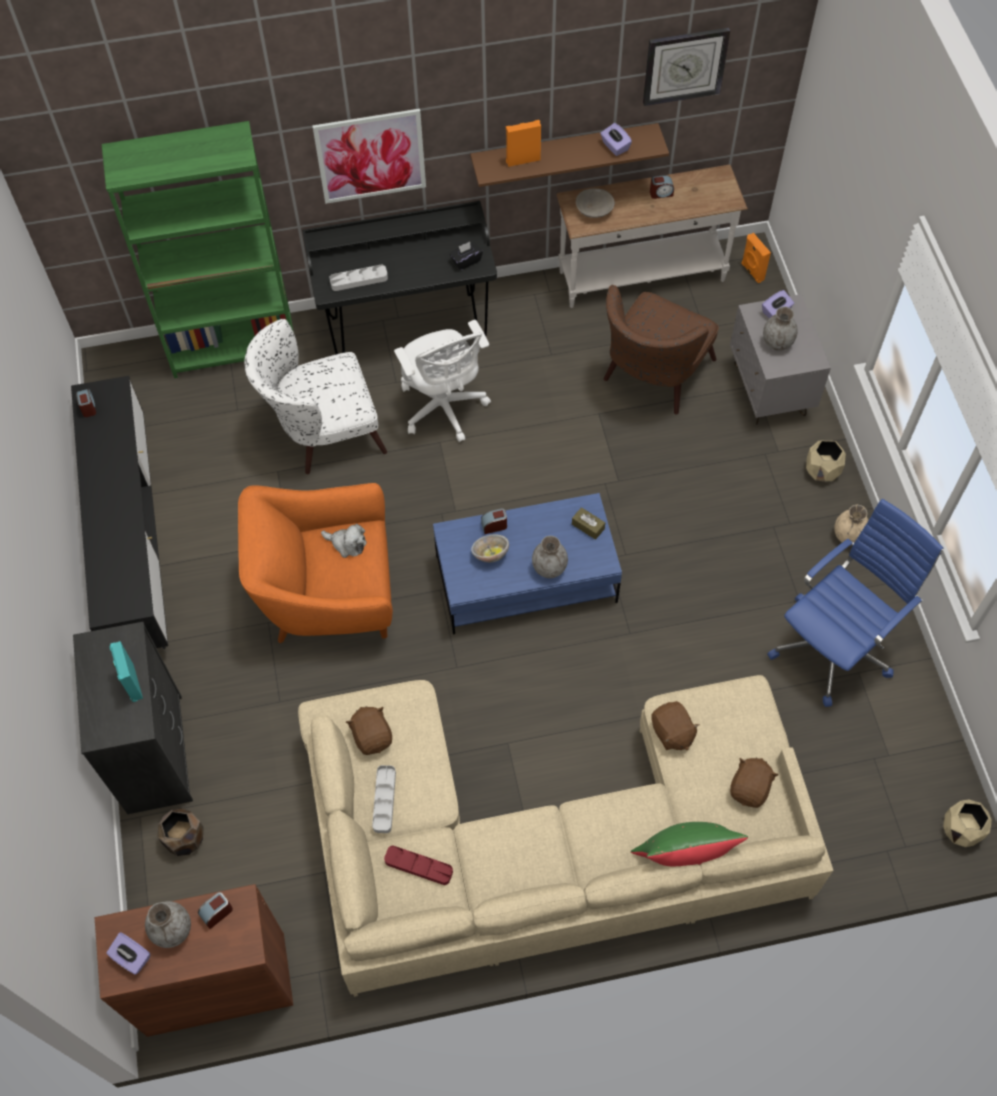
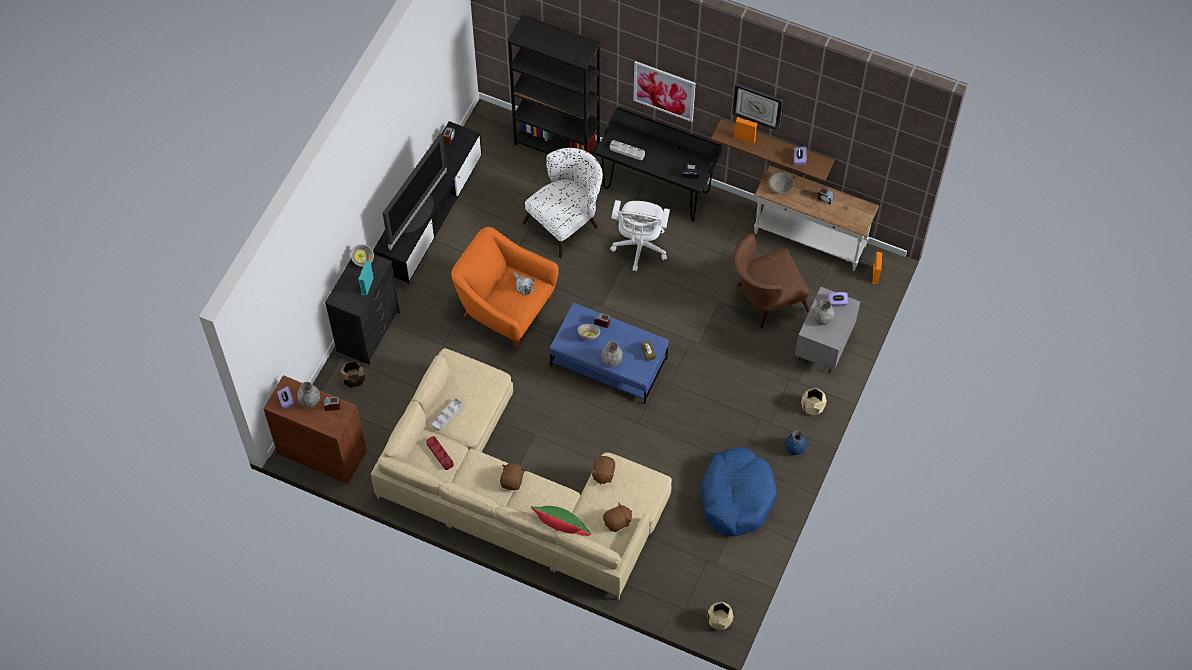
camera: 35 degrees right, 0 degrees up
(96, 647) = (363, 260): none -> bowl
(118, 537) = (416, 214): none -> television
(233, 347) = (557, 145): green bookcase -> black bookcase
(322, 432) = (567, 221): white armchair -> white armchair turned 120 degrees clockwise
(372, 736) = (464, 384): brown plush toy -> brown plush toy (512, 480)
(684, 65) = (851, 139): wall clock -> wall clock (757, 105)
(834, 646) = (736, 496): blue office chair -> blue dog bed
(848, 536) = (795, 449): beige vase -> blue vase

